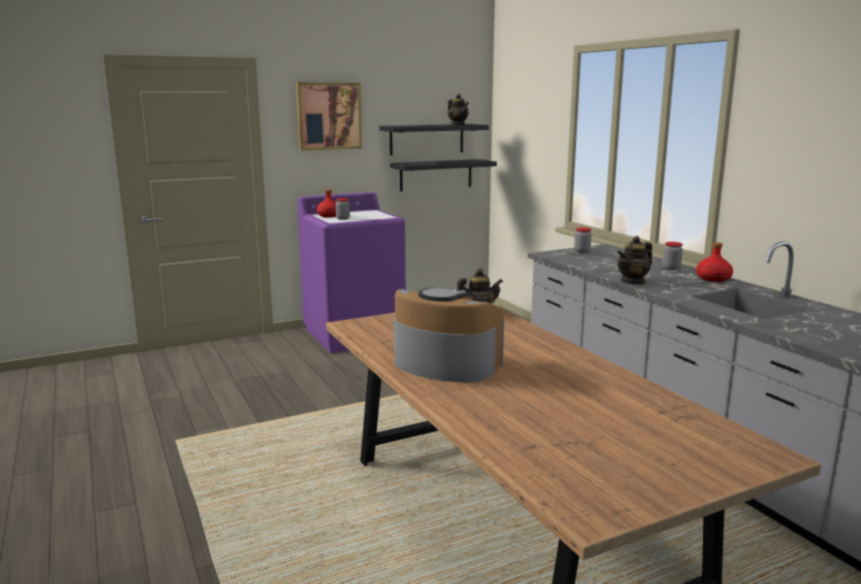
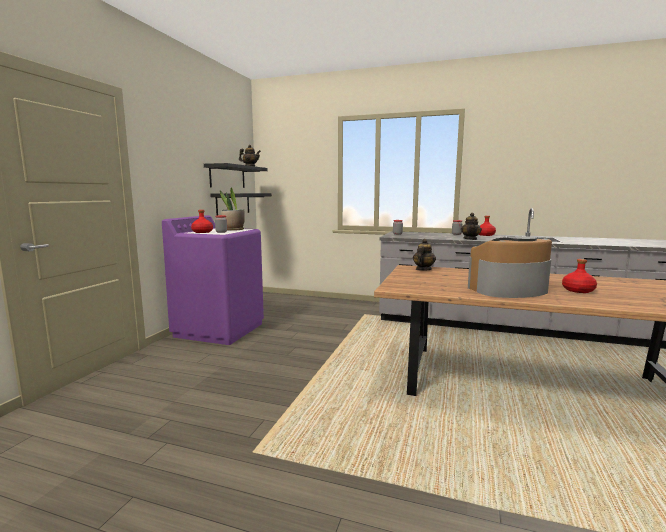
camera: 45 degrees left, 5 degrees down
(329, 116) = (174, 151): picture -> none
(369, 216) = (233, 230): none -> potted plant
(523, 393) = (578, 290): none -> red bottle

